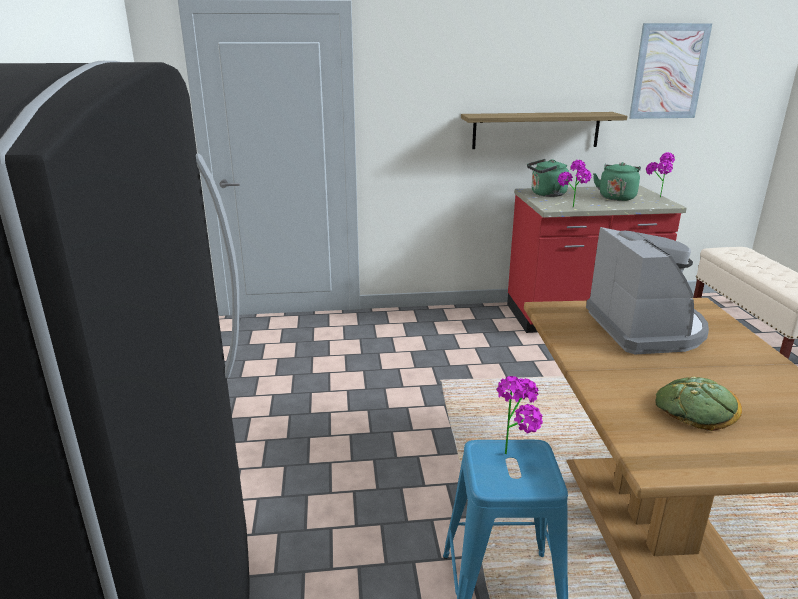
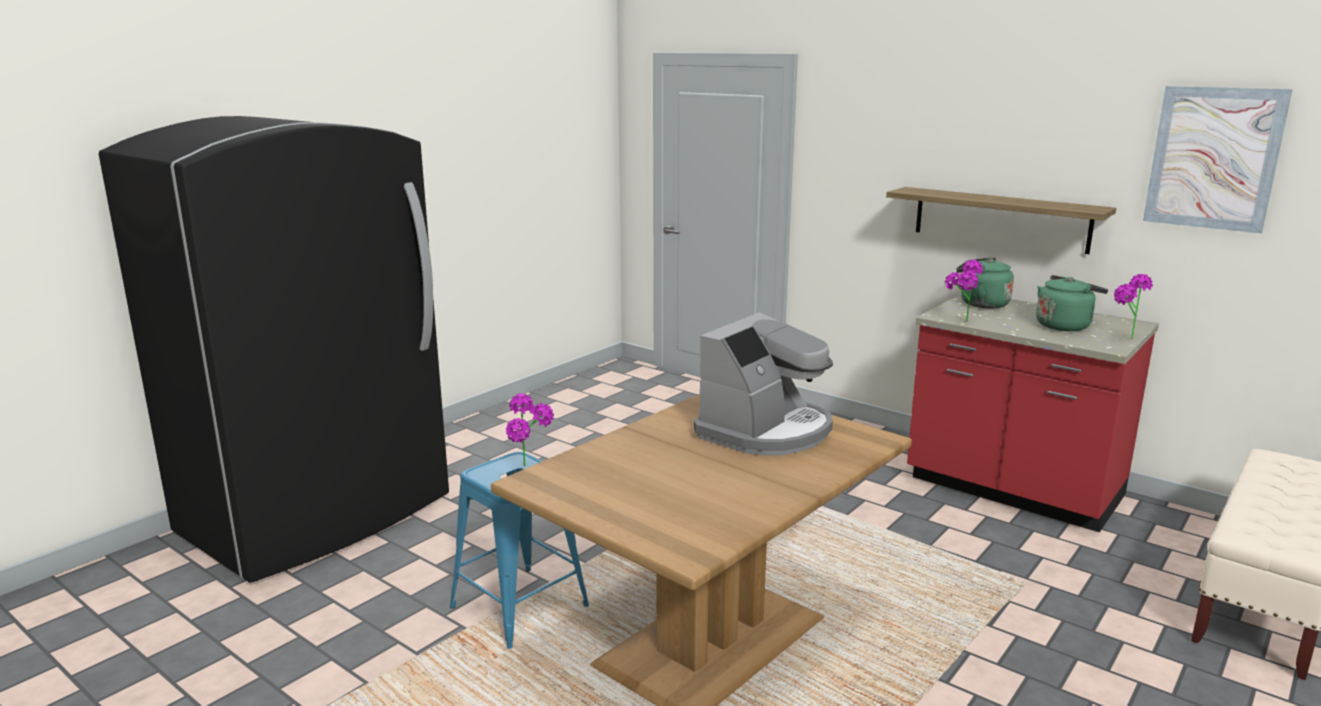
camera: 45 degrees right, 5 degrees down
(695, 409) = (639, 477): bread -> none

